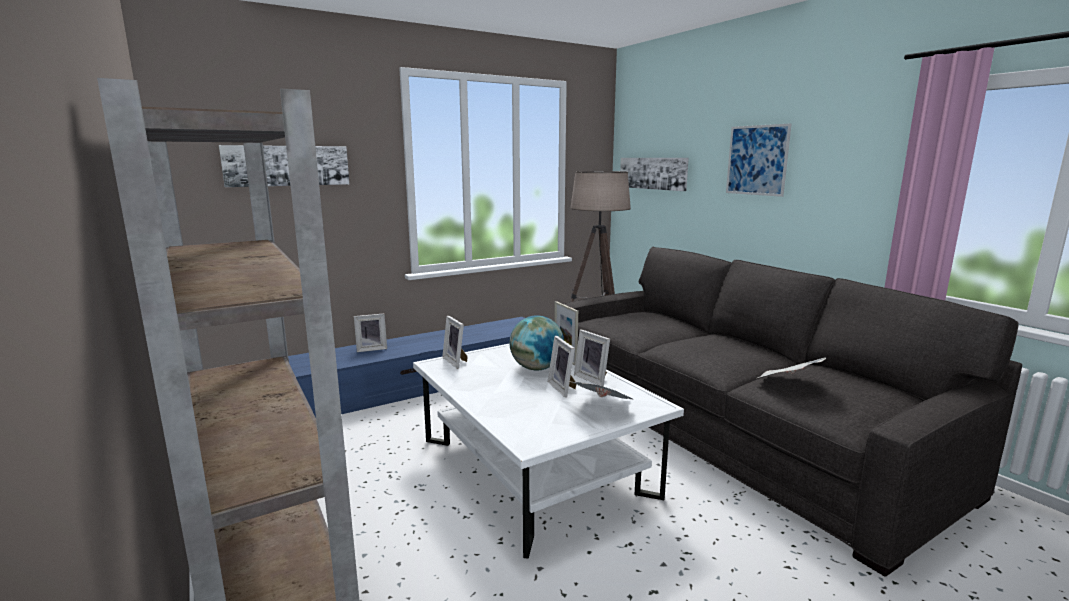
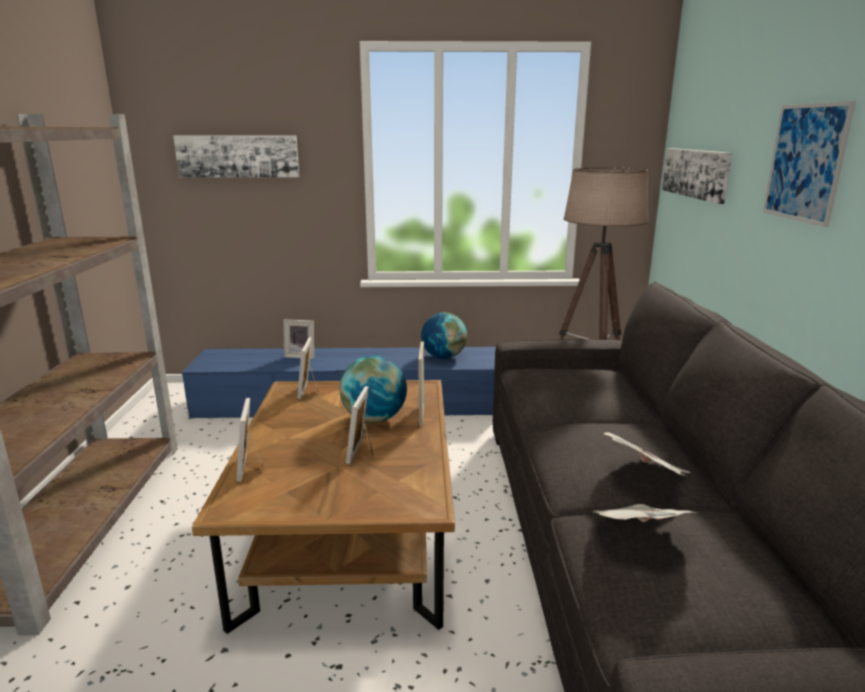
camera: 30 degrees right, 5 degrees up
(494, 329) = (444, 357): none -> globe
(534, 467) = (350, 532): white coffee table -> brown coffee table
(593, 378) = (413, 449): picture frame -> picture frame (252, 467)
(603, 408) = (365, 490): newspaper -> newspaper (646, 475)

